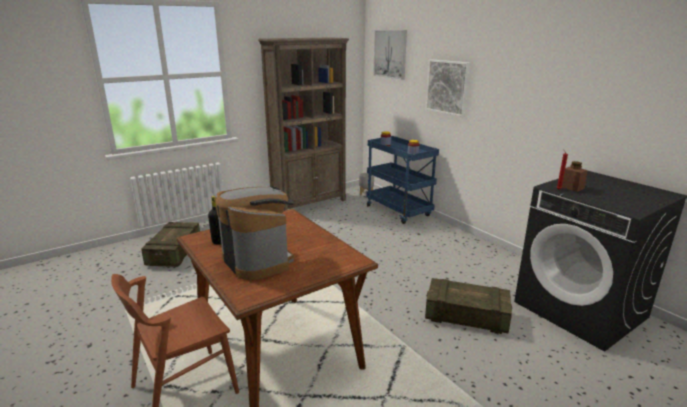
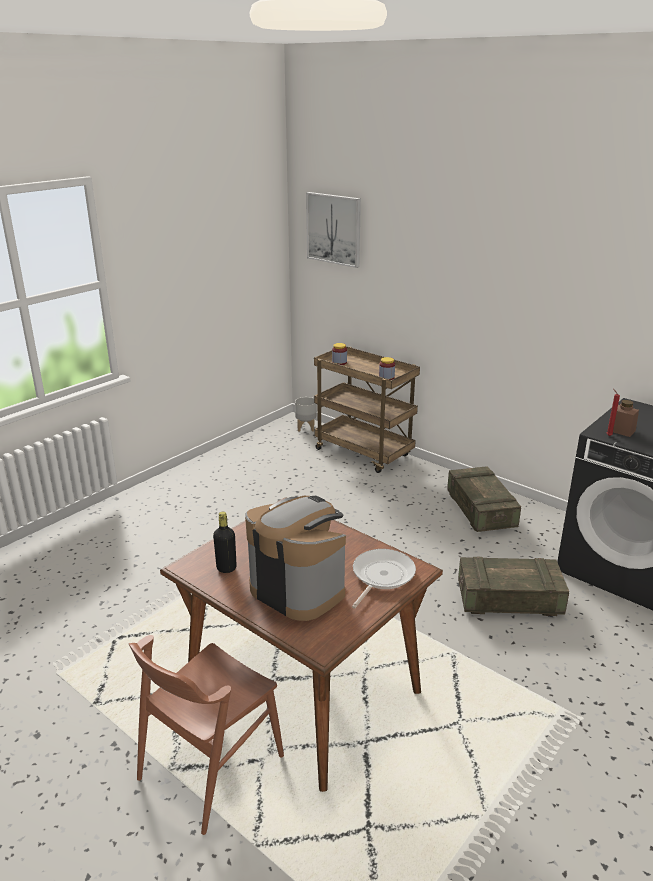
camera: 15 degrees left, 5 degrees up
(174, 253) = (73, 569): crate -> crate (480, 511)
(309, 203) = (232, 455): brown bookcase -> none
(326, 261) = (381, 576): none -> frying pan
(399, 211) = (364, 453): blue cart -> brown cart
(447, 87) = (429, 283): picture -> none

